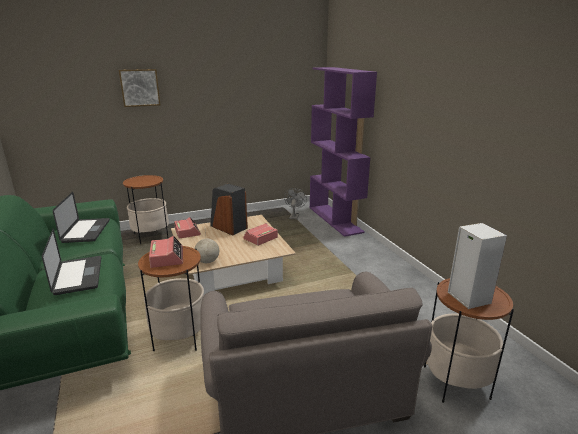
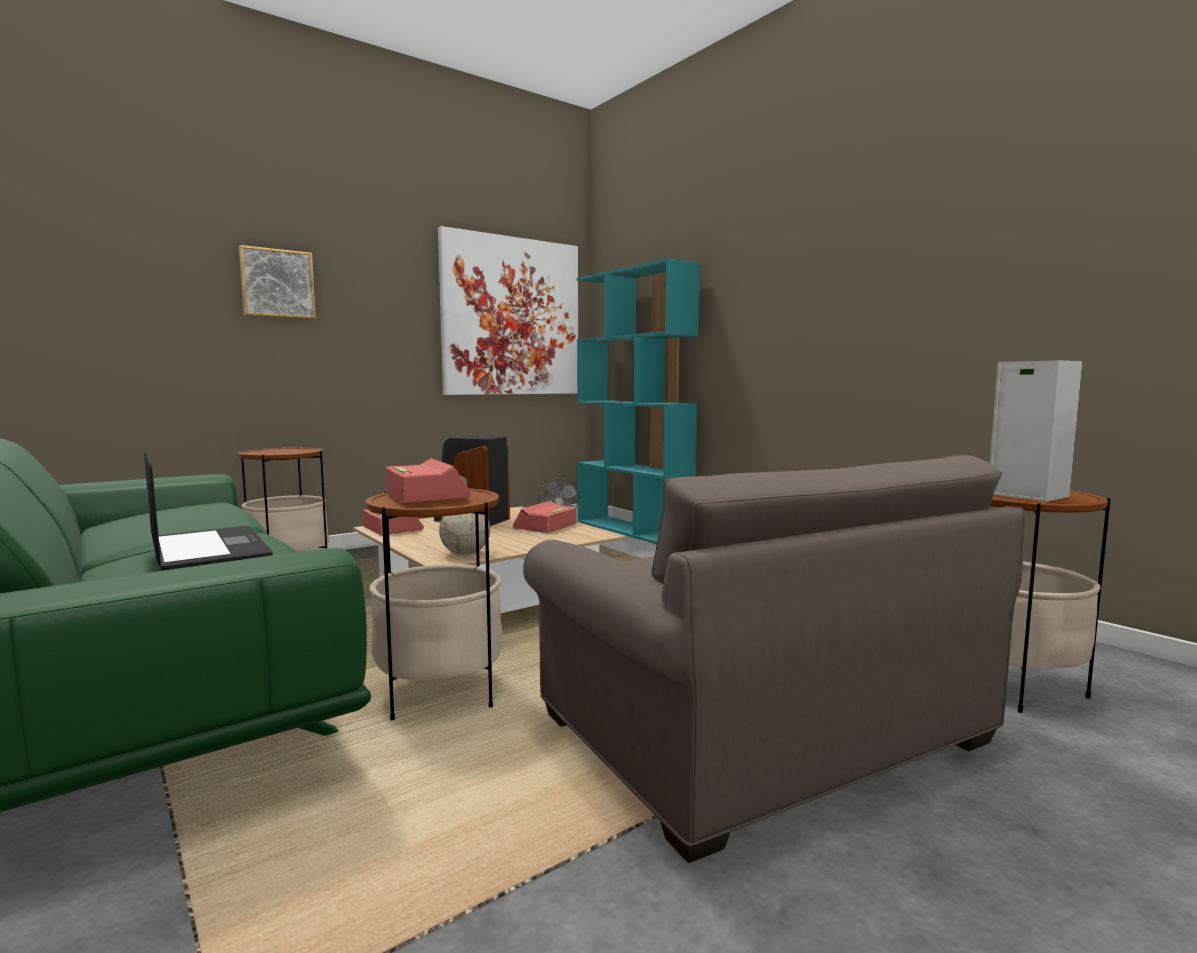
camera: 15 degrees left, 15 degrees down
(86, 231) = (184, 511): laptop -> none
(273, 91) = (511, 317): none -> picture
(335, 219) = (633, 530): purple bookcase -> turquoise bookcase

